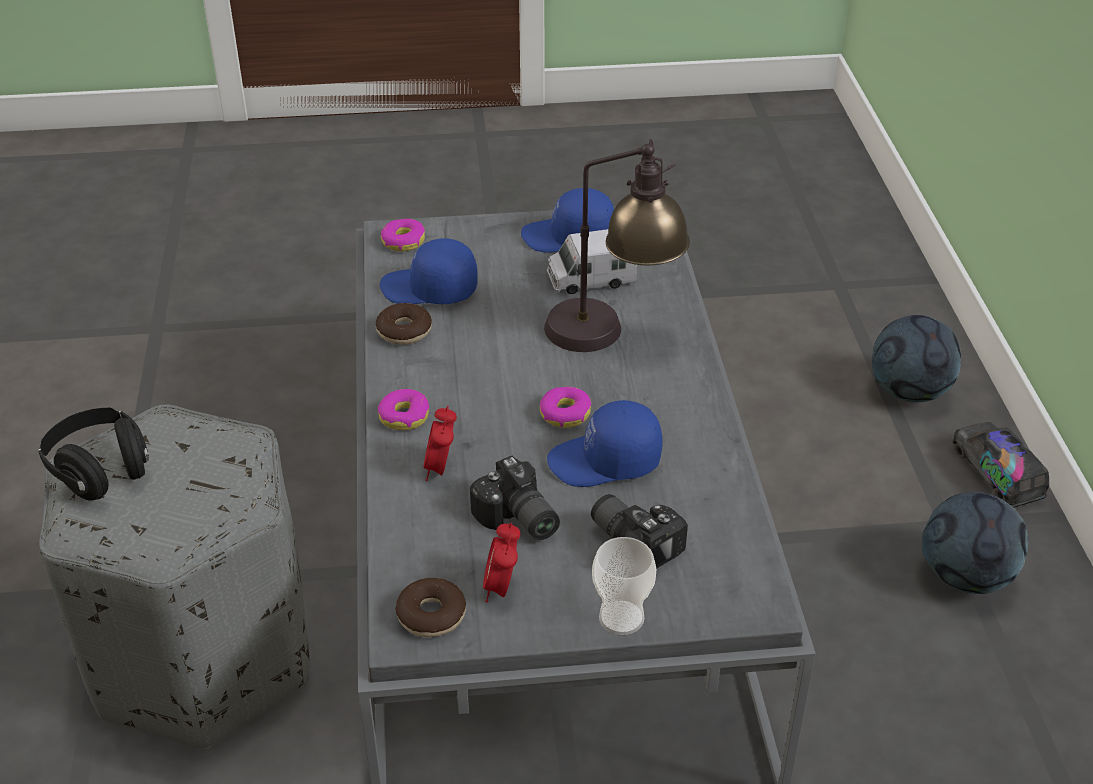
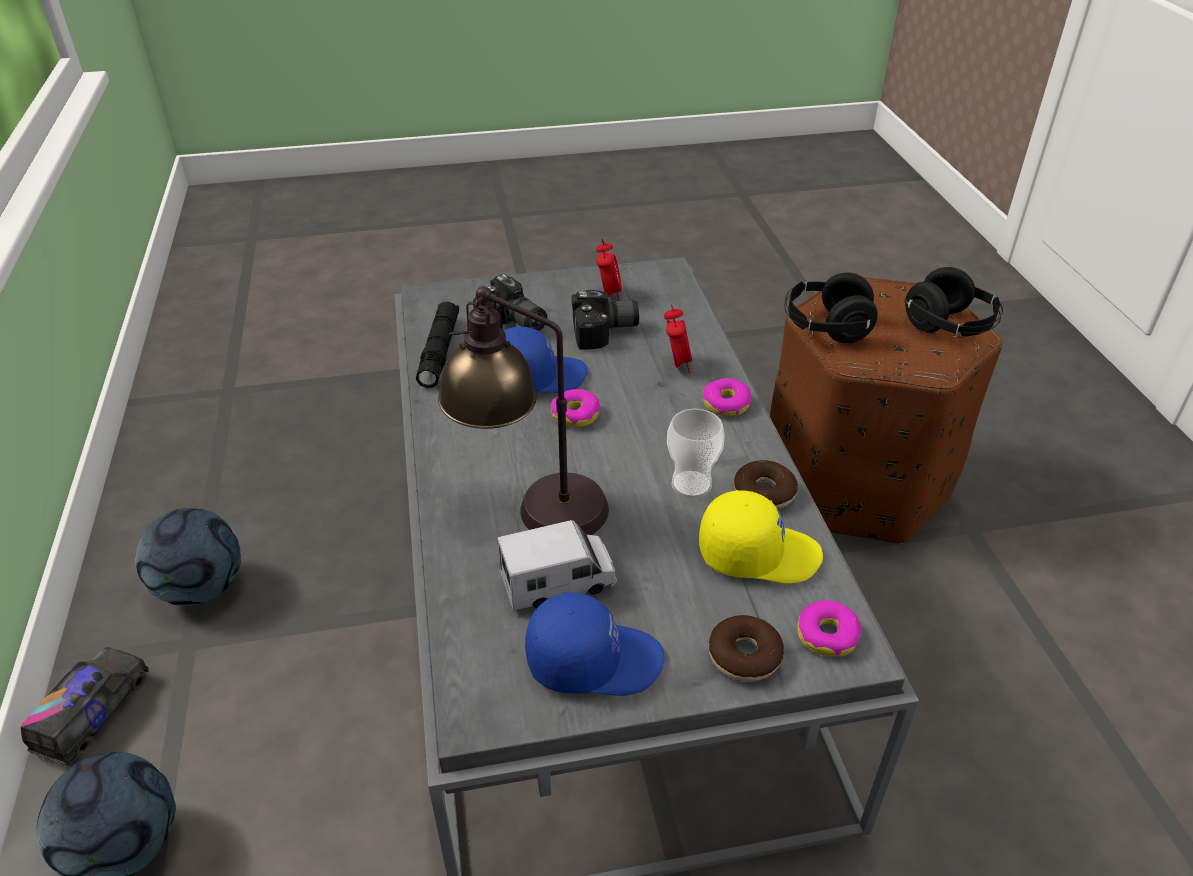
camera: 175 degrees right, 0 degrees up
(203, 658) = (855, 482): grey ottoman -> brown ottoman
(249, 479) = (825, 328): none -> black headphones
(429, 290) = (758, 552): blue cap -> yellow cap
(431, 615) = (653, 279): donut -> donut (744, 656)
(517, 520) = (605, 333): camera -> camera turned 120 degrees clockwise
(621, 617) = (524, 284): cup -> cup (691, 484)
(723, 504) = (439, 351): none -> black flashlight
(996, 474) = (93, 713): toy truck -> toy truck turned 135 degrees counterclockwise

